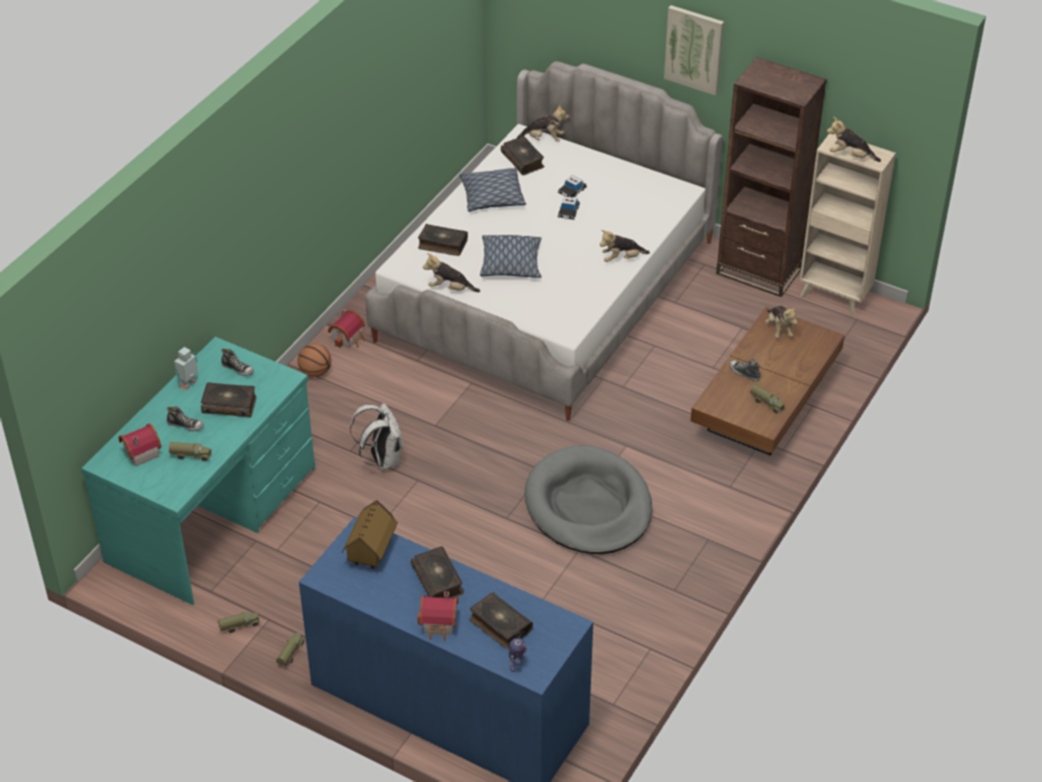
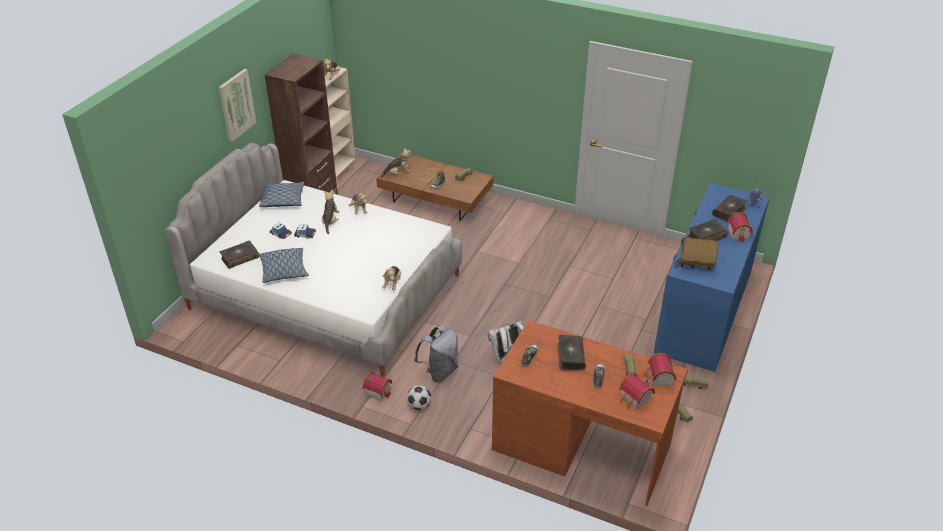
camera: 95 degrees left, 5 degrees down
(167, 480) = (658, 379): none -> toy house
(189, 384) = (552, 383): toy robot -> none
(213, 515) = (581, 445): turquoise desk -> brown desk
(315, 372) = (419, 406): basketball -> football
(372, 393) = (439, 371): none -> grey backpack
(442, 244) = (341, 291): book -> none
(511, 264) = (364, 257): pillow -> pillow (283, 200)
(544, 139) = (214, 249): plush toy -> plush toy (330, 221)
(588, 505) = (532, 264): grey dog bed -> none

